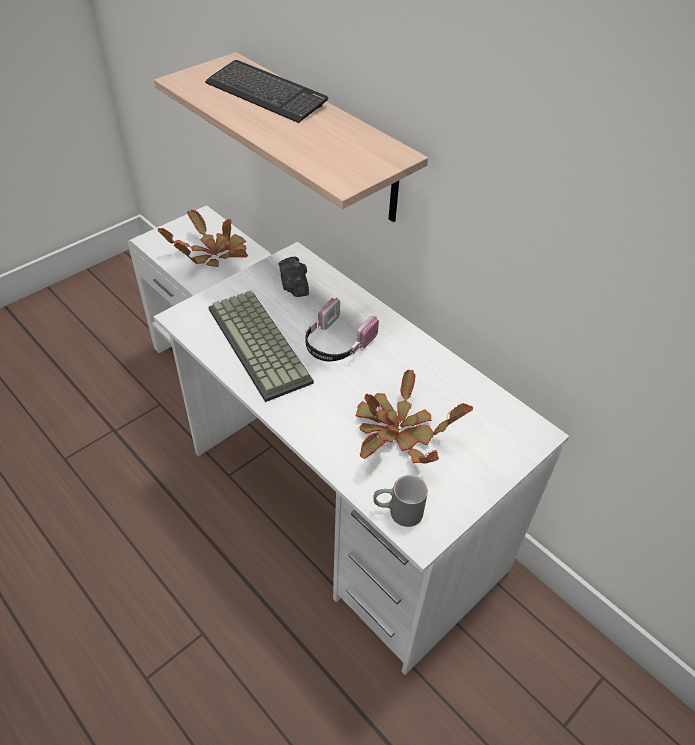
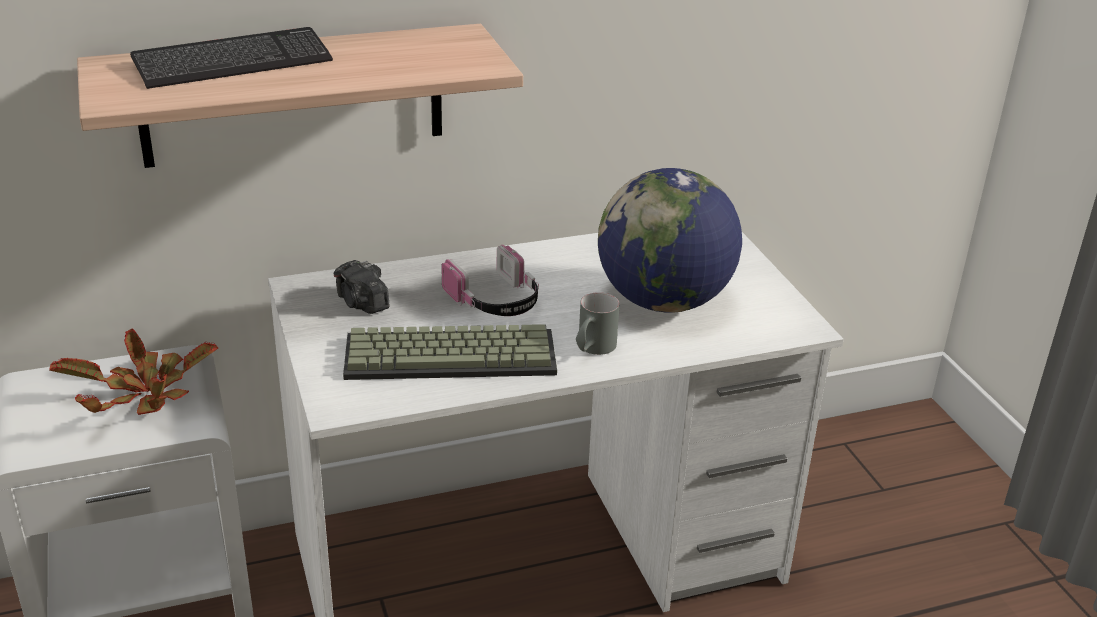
camera: 65 degrees left, 15 degrees down
(294, 286) = (362, 303): camera -> camera turned 45 degrees clockwise
(397, 511) = (769, 332): grey mug -> grey mug (592, 349)
(398, 432) = (664, 301): potted plant -> globe

